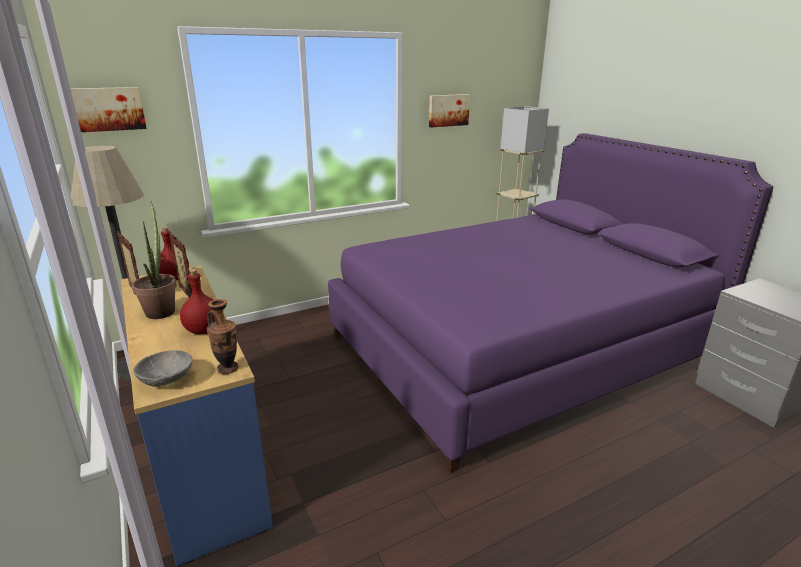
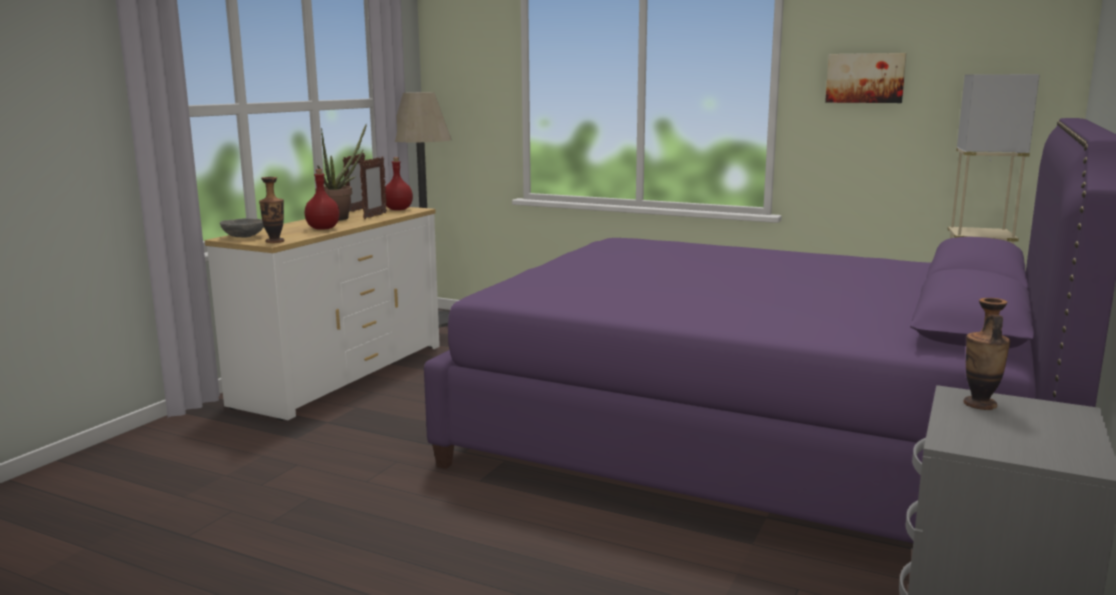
camera: 55 degrees right, 10 degrees down
(108, 109) = (457, 62): picture -> none
(202, 456) = (341, 374): blue dresser -> white dresser
(753, 294) = (979, 404): none -> vase

